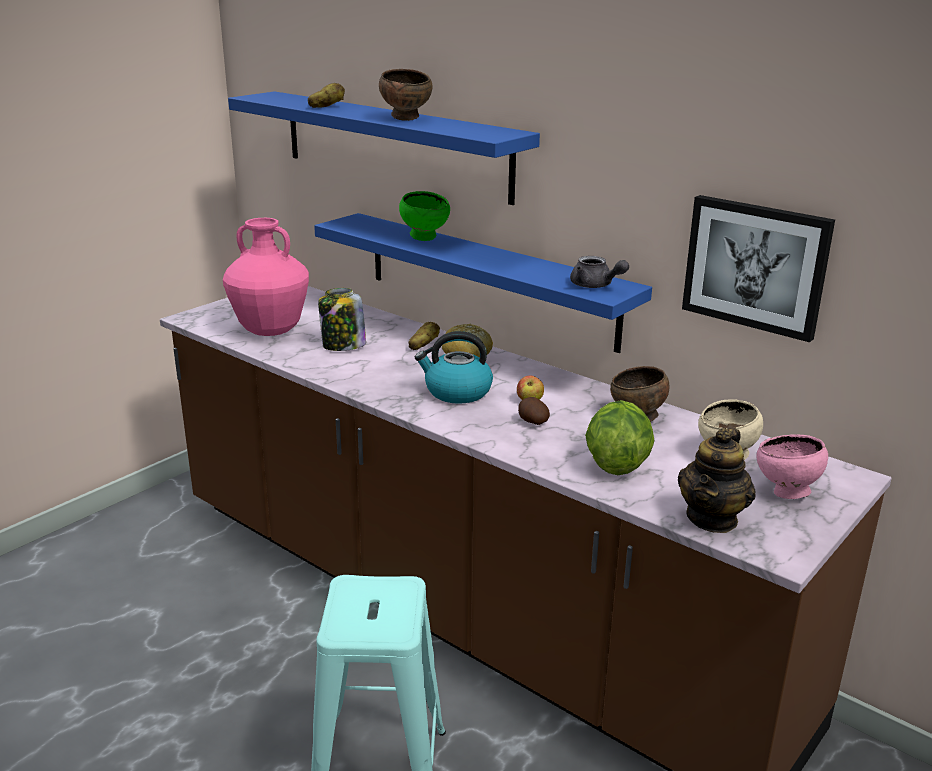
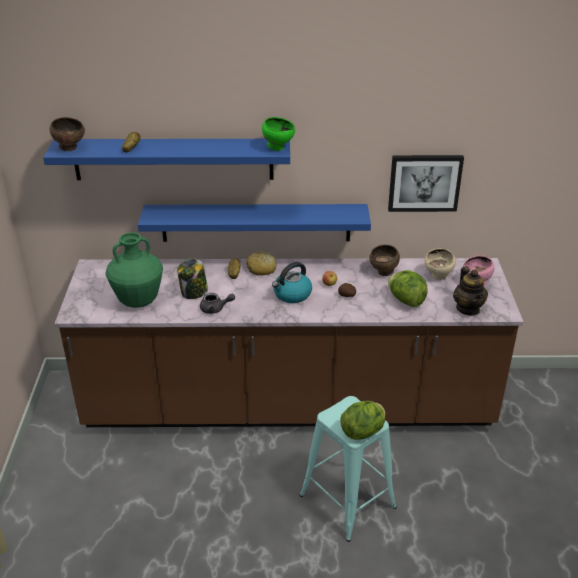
camera: 40 degrees left, 10 degrees up
(270, 331) = (138, 301): pink vase -> green vase
(362, 631) = (363, 432): none -> lettuce
(407, 119) = (202, 147): brown bowl -> brown bowl (70, 148)
(425, 238) = (217, 211): green bowl -> green bowl (278, 148)
(595, 286) = (346, 213): grey teapot -> grey teapot (215, 309)

